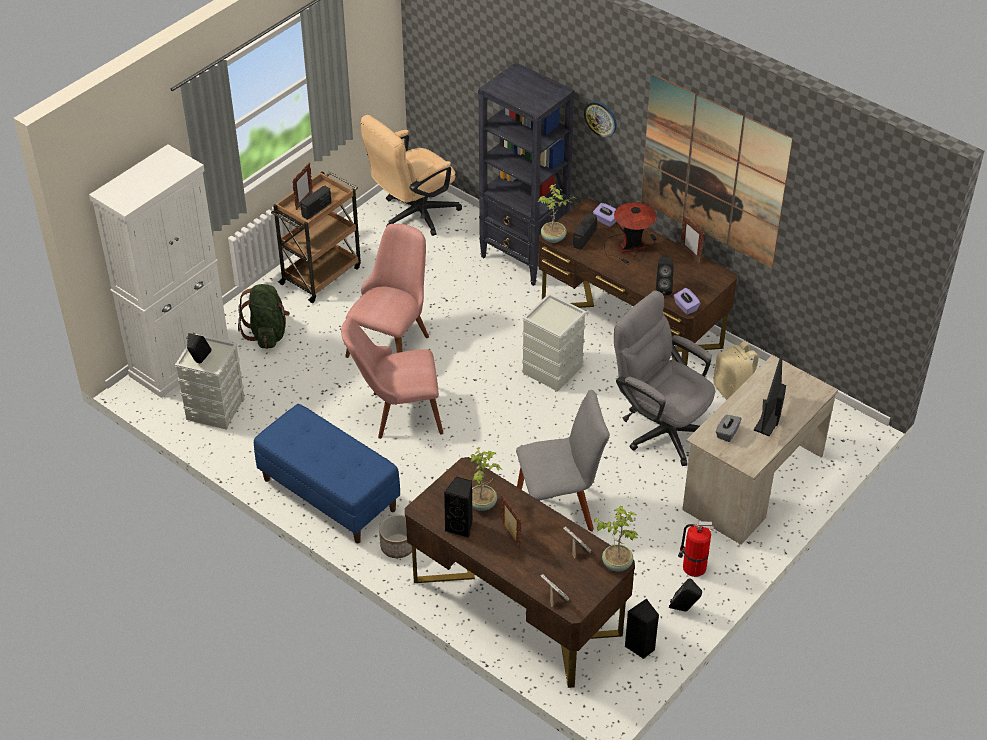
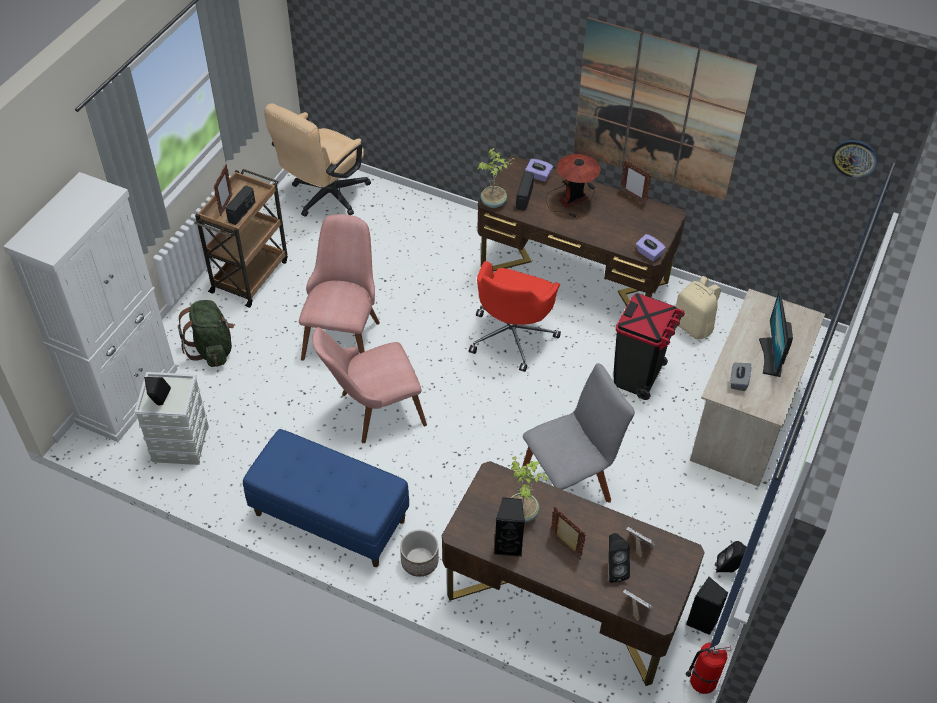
camera: 15 degrees left, 5 degrees up
(524, 258) = (447, 224): black bookcase -> none
(551, 370) = (512, 335): grey storage box -> red office chair
(601, 118) = (526, 72): wall clock -> wall clock (855, 158)
(617, 563) = (685, 553): potted plant -> none
(660, 427) = (638, 376): grey office chair -> black trash can
(663, 288) = (619, 237): black speaker -> black speaker (614, 569)
(693, 567) = (721, 521): fire extinguisher -> fire extinguisher (701, 681)

